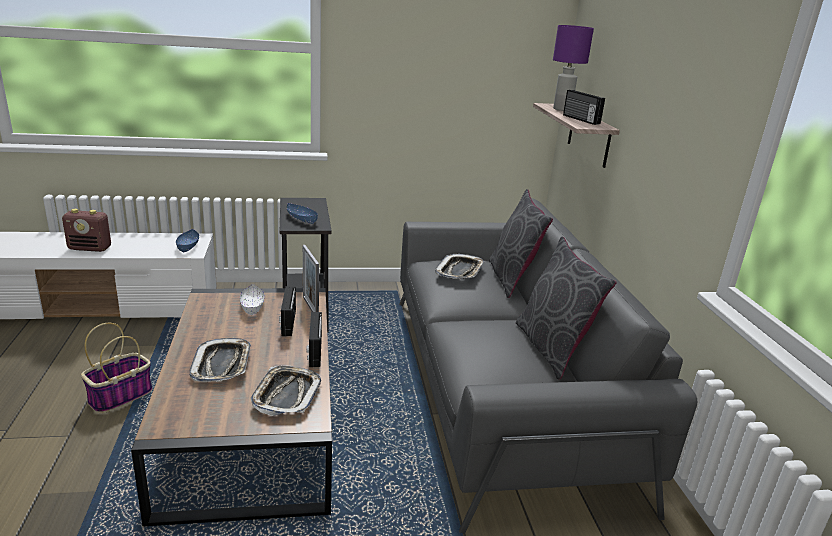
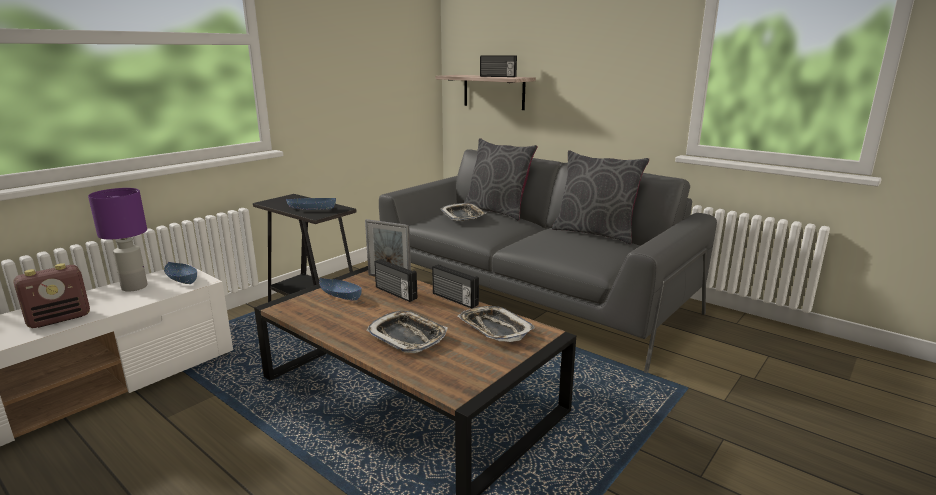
camera: 40 degrees left, 5 degrees down
(121, 396) = (257, 447): basket -> none
(252, 305) = (340, 295): white bowl -> blue bowl
(561, 109) = (465, 75): purple table lamp -> purple table lamp (133, 287)

